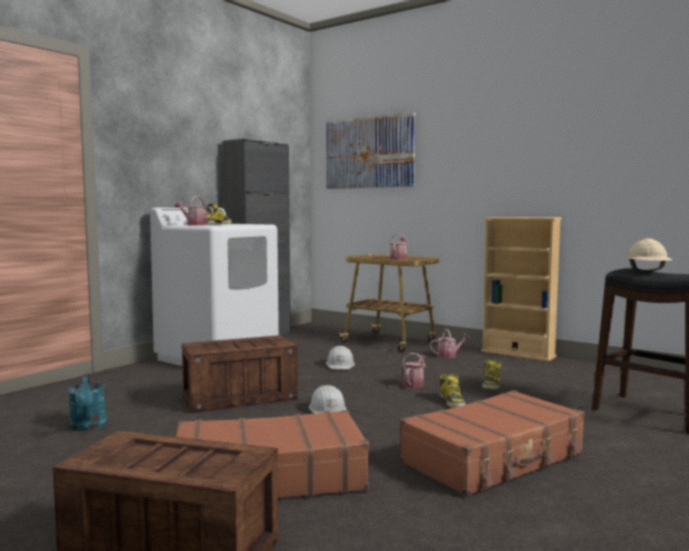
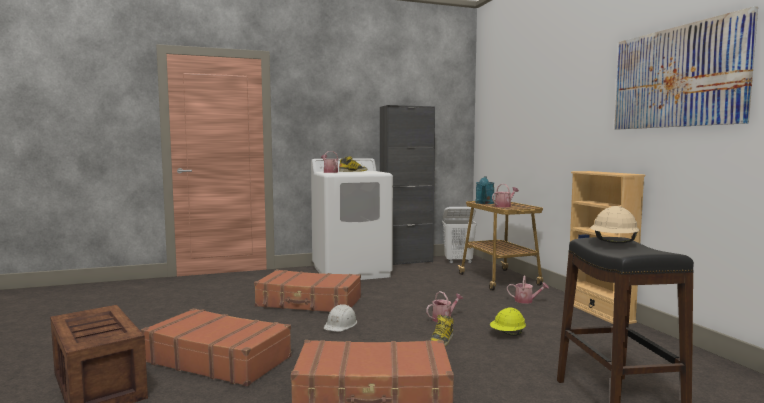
camera: 35 degrees right, 0 degrees up
(88, 427) = (202, 302): turquoise watering can -> turquoise watering can (484, 203)
(241, 397) = (309, 302): crate -> brown suitcase
(315, 331) = (458, 261): none -> white laundry basket
(340, 365) = (420, 292): white hard hat -> none
(369, 152) = (508, 109): picture -> picture (677, 77)
(491, 384) = (507, 334): boot -> yellow hard hat

